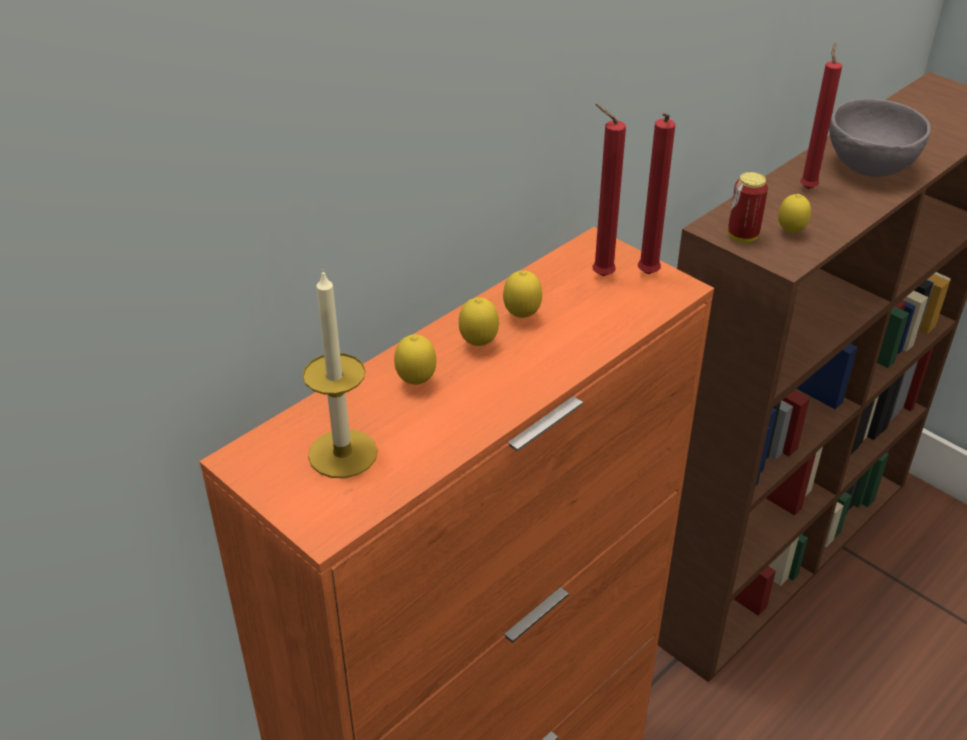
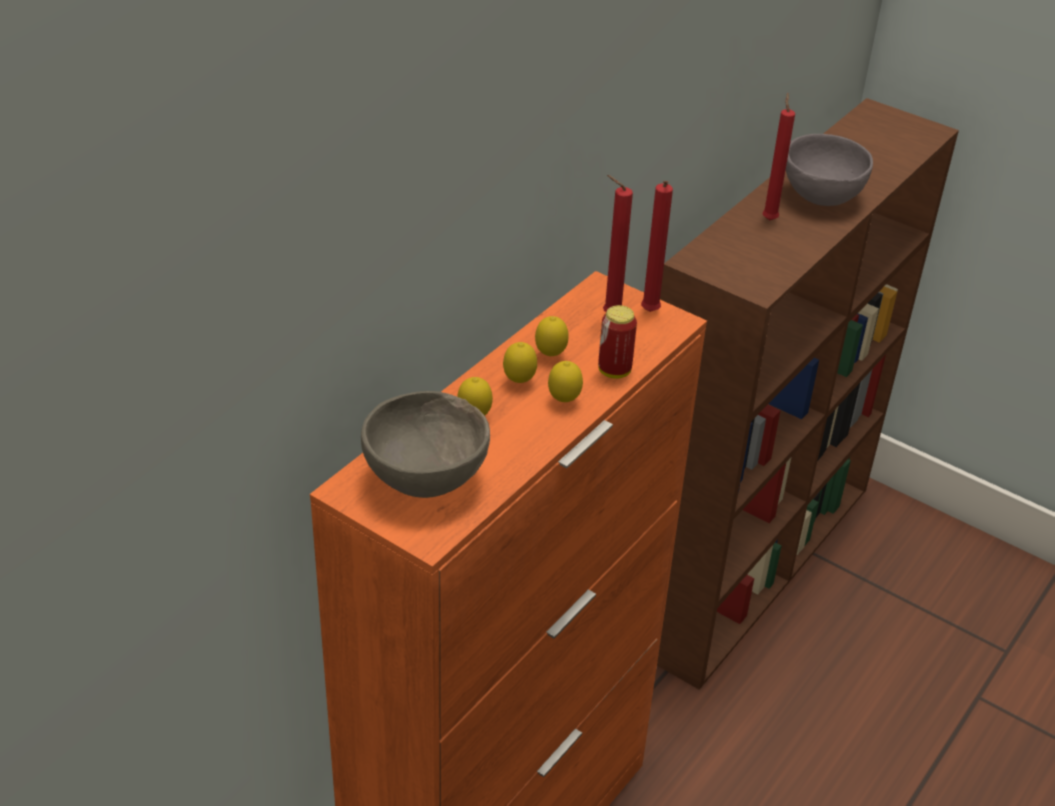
camera: 10 degrees left, 0 degrees up
(343, 453) = (428, 479): candle -> grey bowl
(742, 237) = (717, 269): can -> can (614, 371)
(790, 233) = (759, 263): lemon -> lemon (564, 401)

